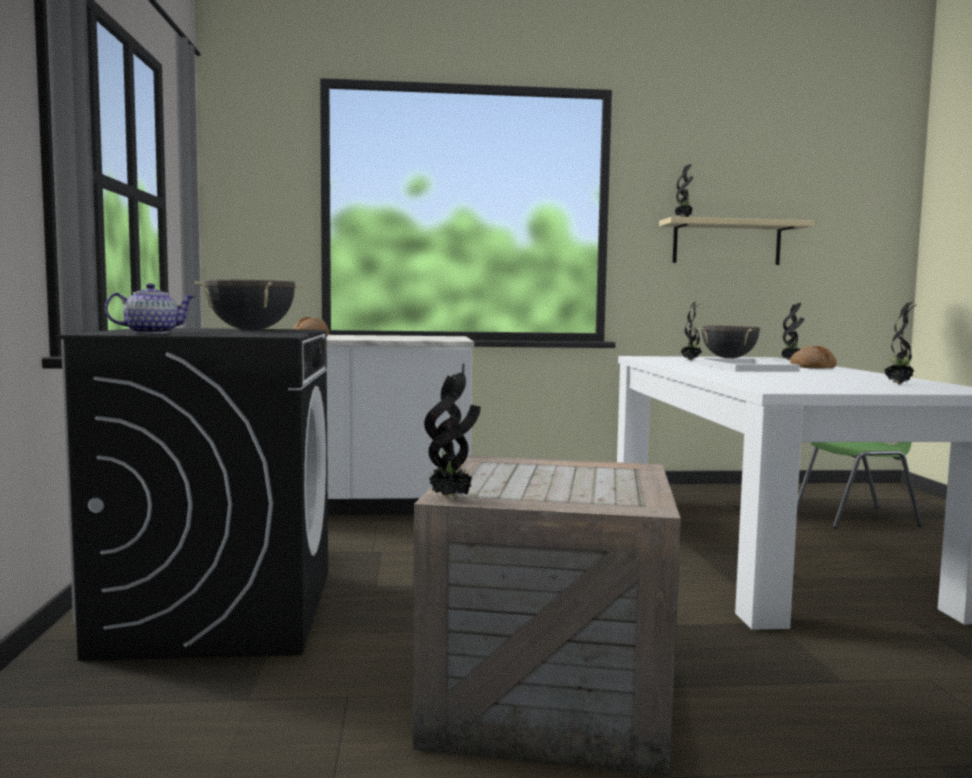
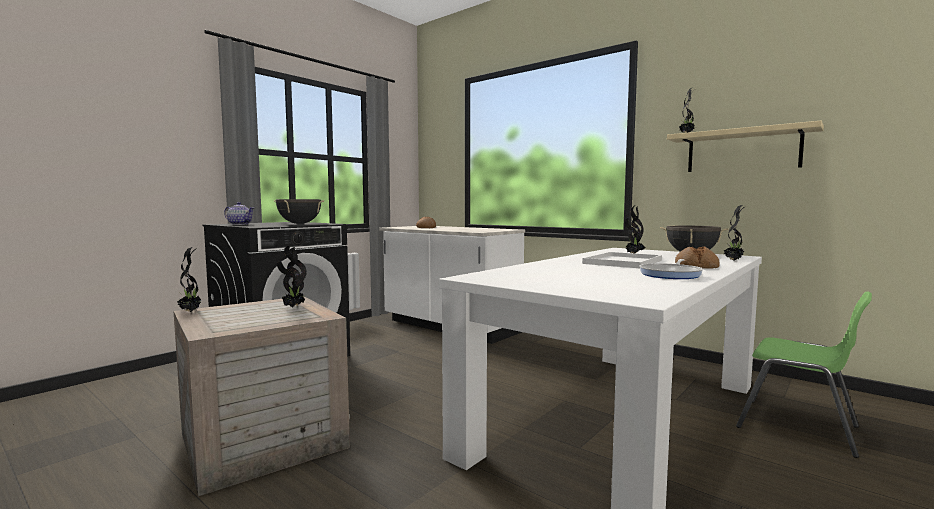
camera: 45 degrees right, 0 degrees up
(853, 374) = (671, 274): none -> frying pan
(899, 384) = (620, 286): potted plant -> potted plant (293, 307)

